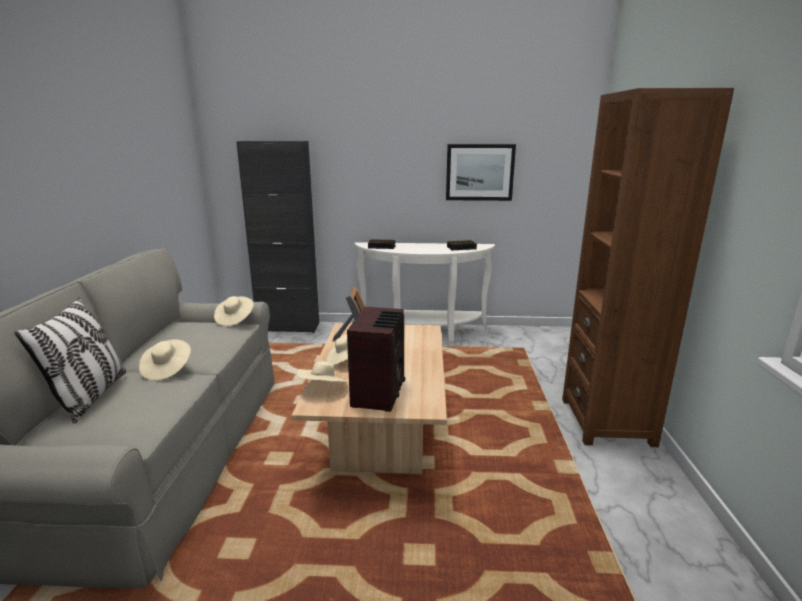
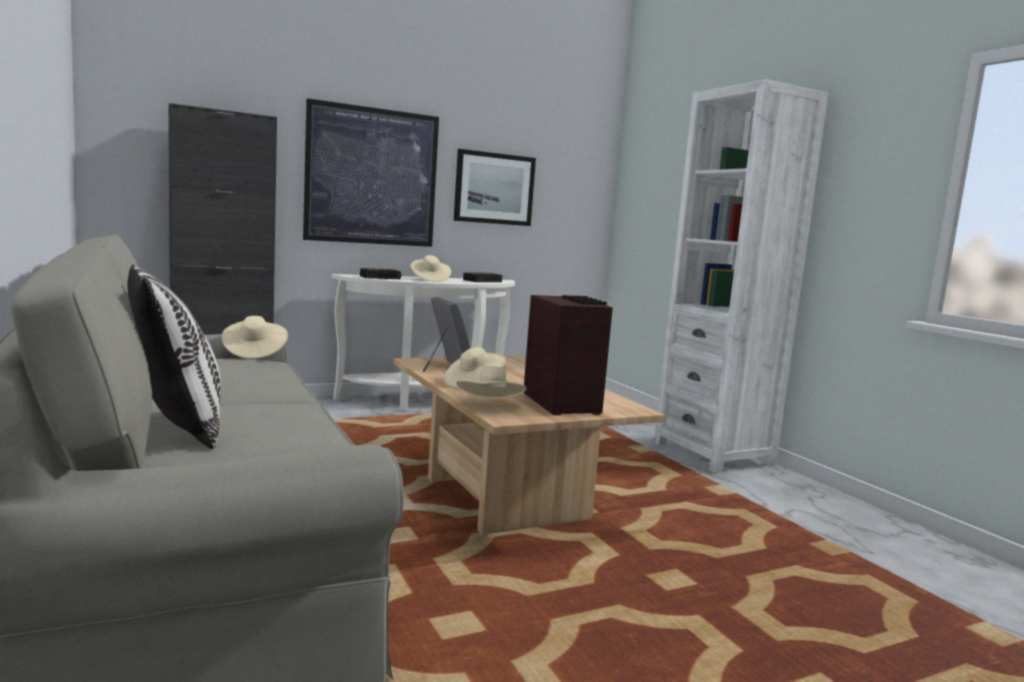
camera: 30 degrees left, 10 degrees down
(167, 369) = (250, 397): beige hat -> beige hat (429, 280)
(381, 172) = (372, 176): none -> picture
(607, 421) = (713, 453): brown bookcase -> white bookcase

